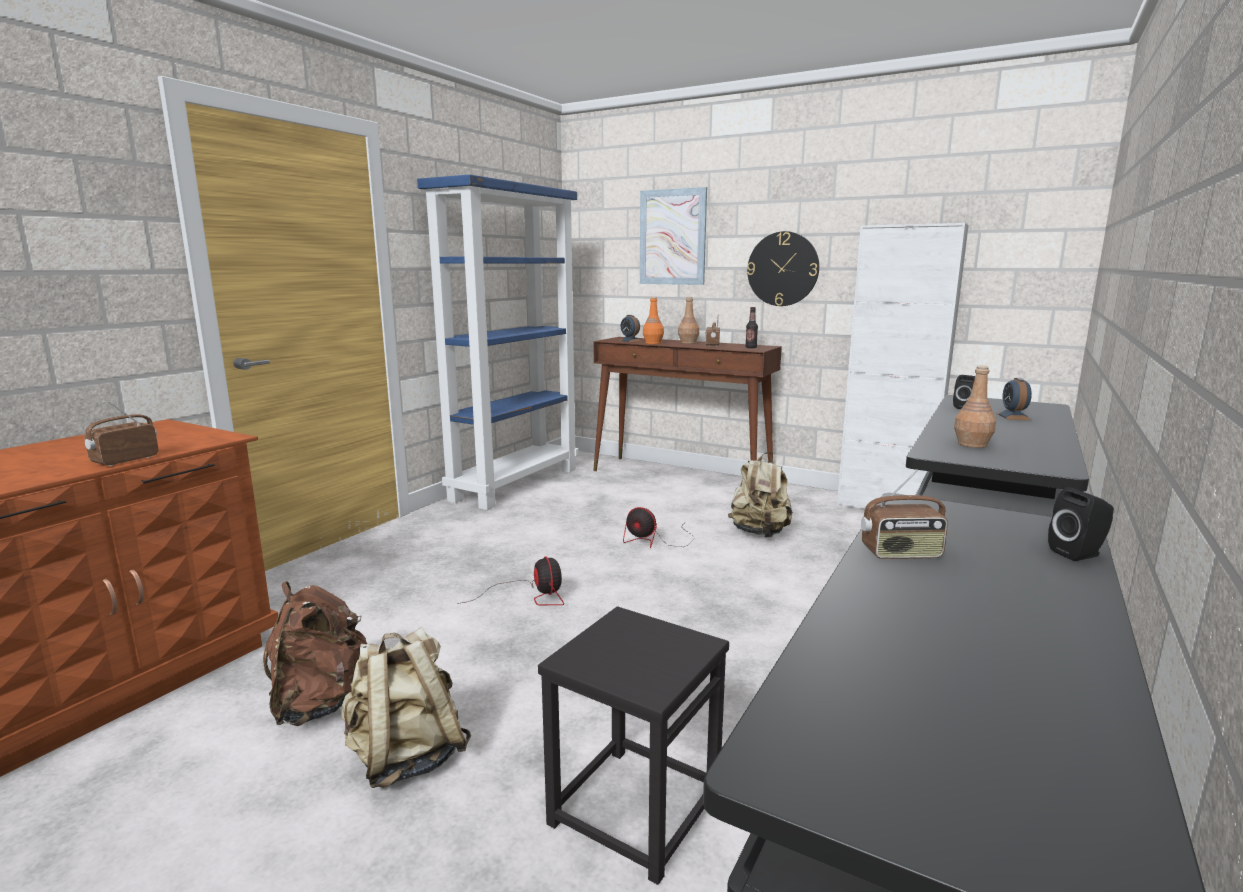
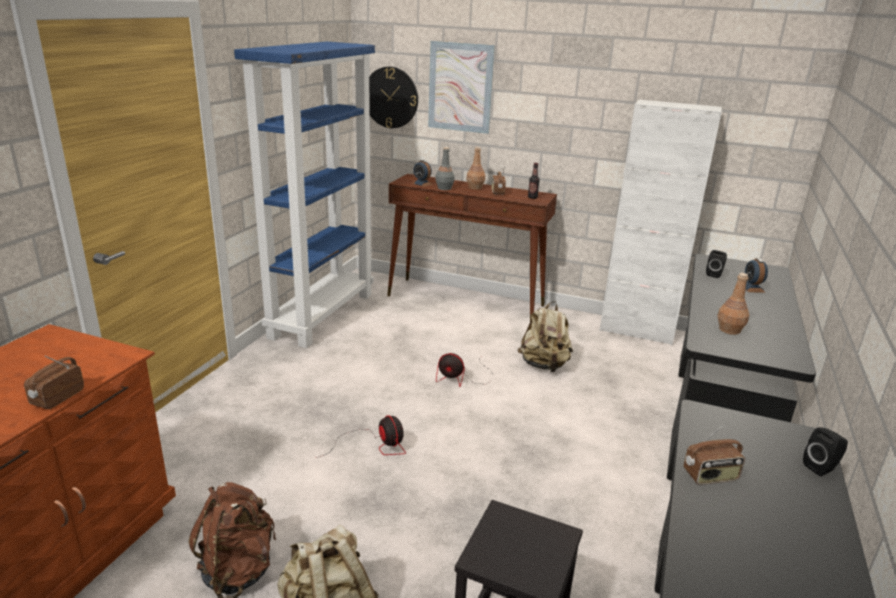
camera: 10 degrees left, 10 degrees up
(653, 343) = (444, 188): orange bottle -> grey bottle
(783, 269) = (561, 126): wall clock -> wall clock (391, 97)

